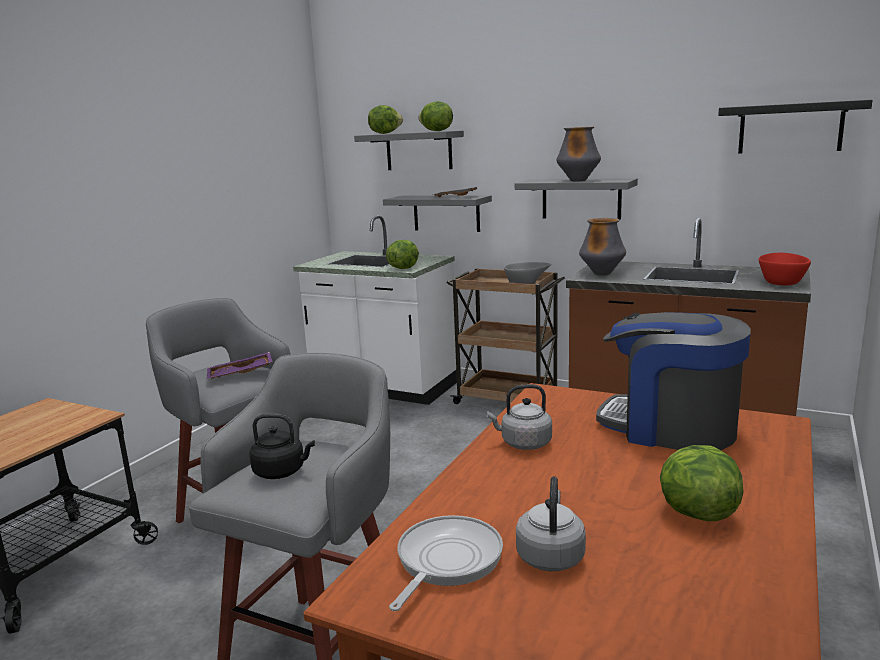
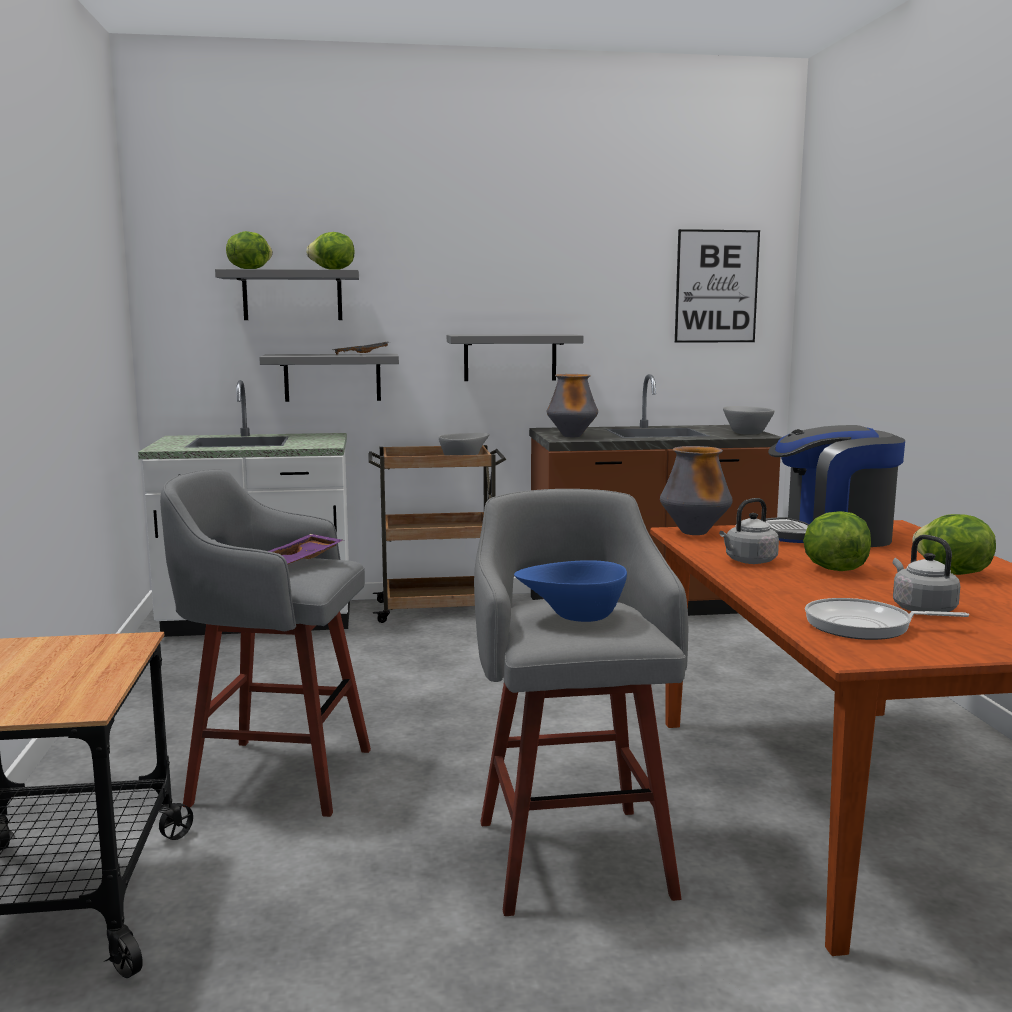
camera: 35 degrees left, 5 degrees down
(282, 472) = (573, 616): black kettle -> blue bowl
(403, 268) = (316, 445): lettuce -> lettuce (834, 569)
(446, 561) = (864, 626): frying pan -> frying pan turned 75 degrees counterclockwise
(578, 180) = (520, 334): vase -> vase (694, 533)
(781, 282) = (745, 433): red bowl -> grey bowl
(790, 128) = (716, 286): black shelf -> picture

